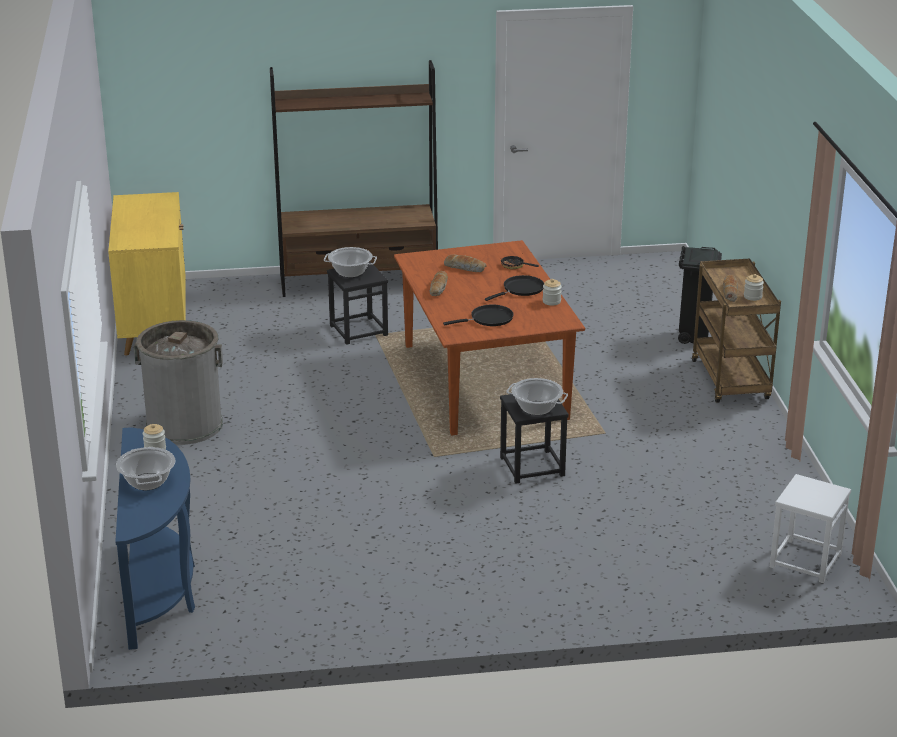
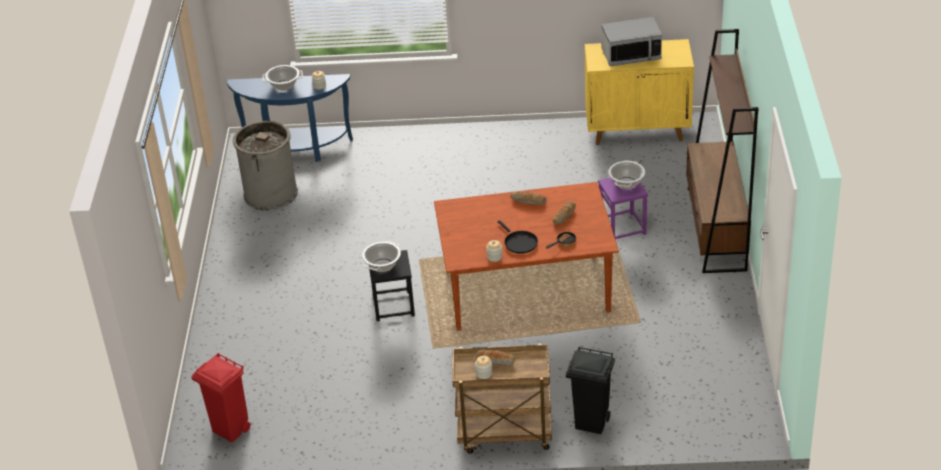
camera: 100 degrees right, 10 degrees up
(144, 223) = (631, 55): none -> microwave
(184, 425) = (487, 150): grey trash can -> grey trash can (270, 193)
(358, 330) = (623, 227): black stool -> purple stool
(488, 319) = (470, 223): black frying pan -> none
(805, 560) = (231, 430): white stool -> red trash can

